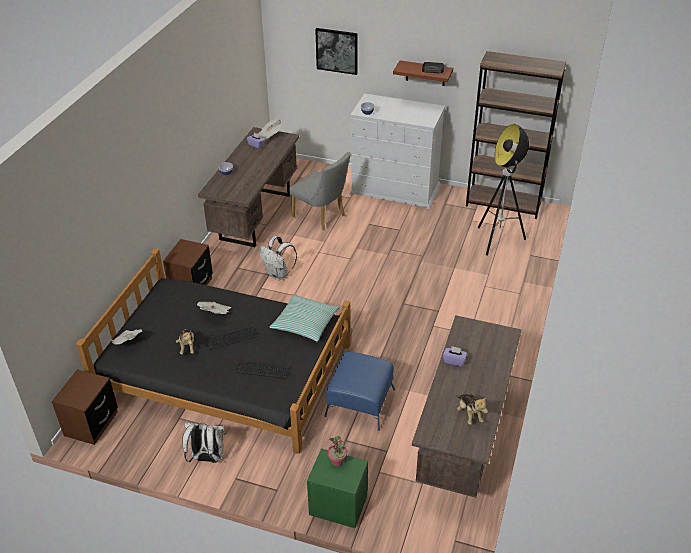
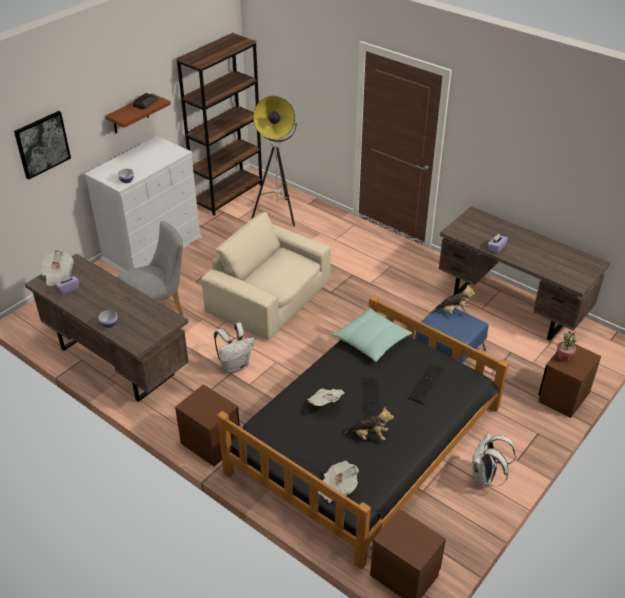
camera: 70 degrees left, 0 degrees up
(338, 505) = (563, 397): green nightstand -> brown nightstand
(374, 269) = (270, 297): none -> beige armchair
(469, 414) = (559, 257): plush toy -> plush toy (453, 312)

